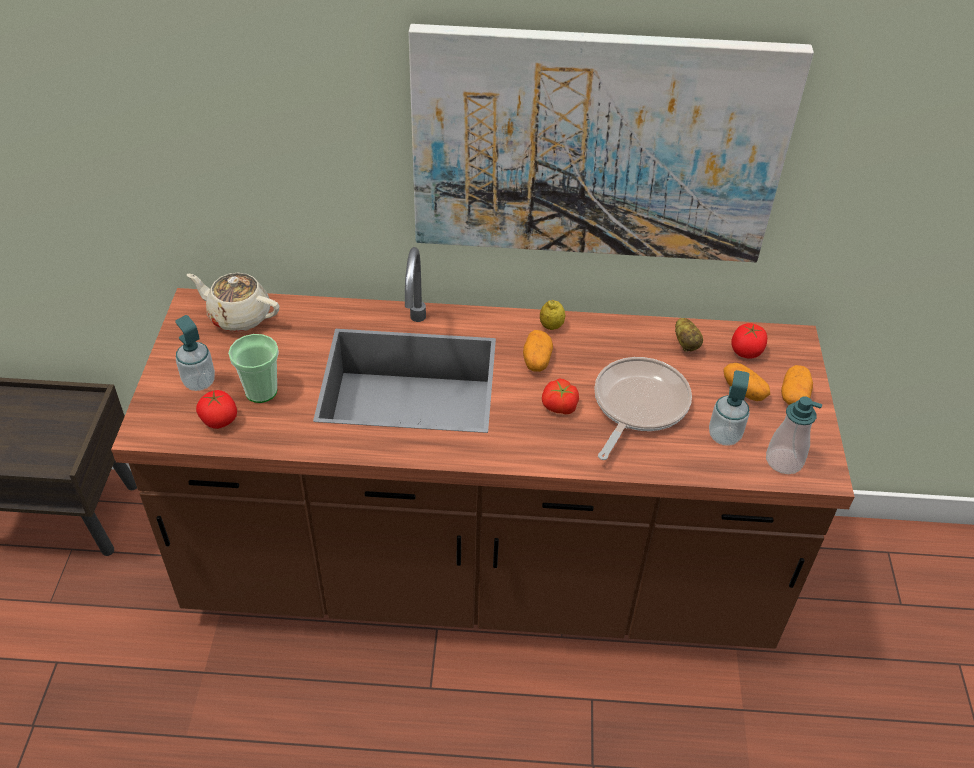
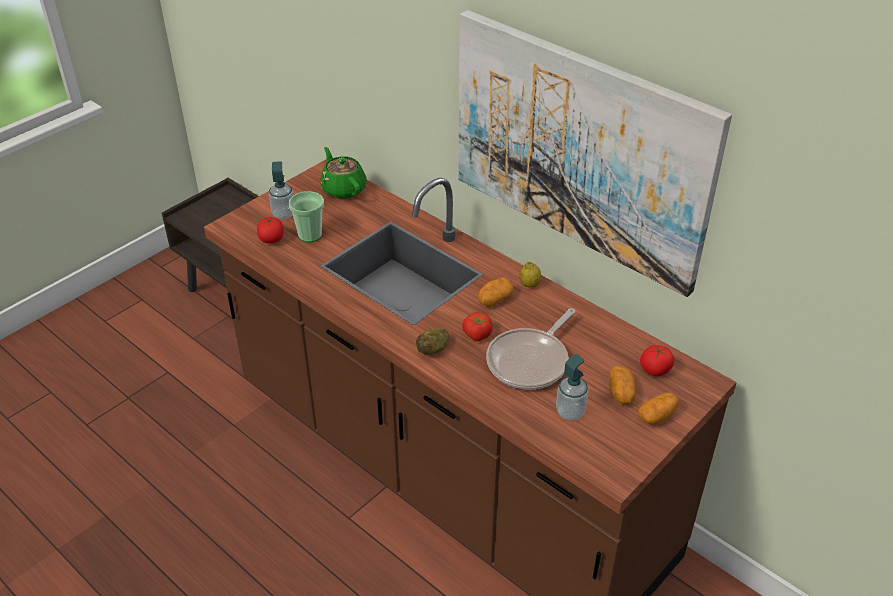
camera: 40 degrees right, 5 degrees down
(238, 316) = (343, 188): beige teapot -> green teapot
(637, 405) = (530, 361): frying pan -> frying pan turned 150 degrees clockwise
(686, 343) = (614, 342): potato -> potato (433, 349)
(784, 461) = (595, 451): soap dispenser -> none

